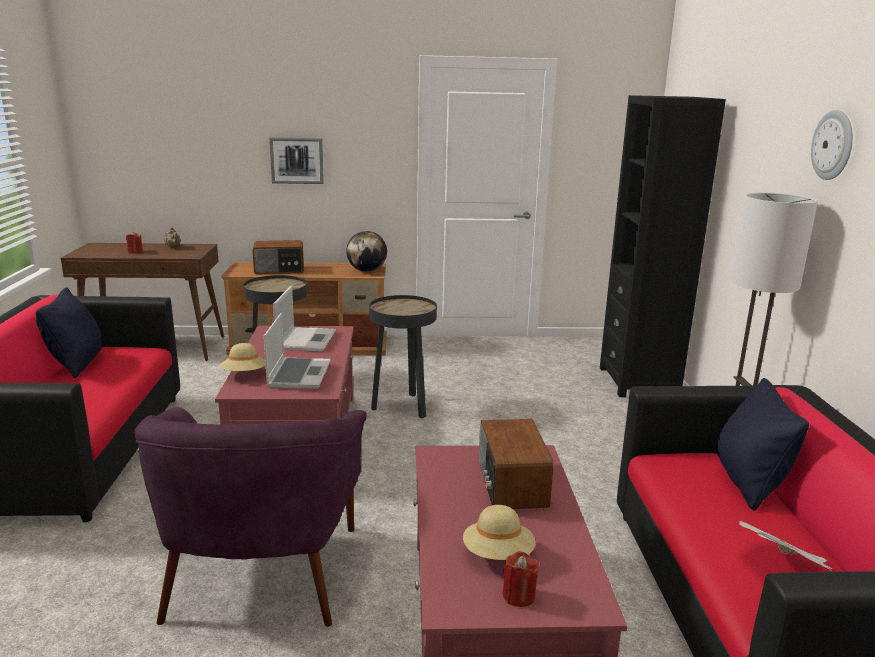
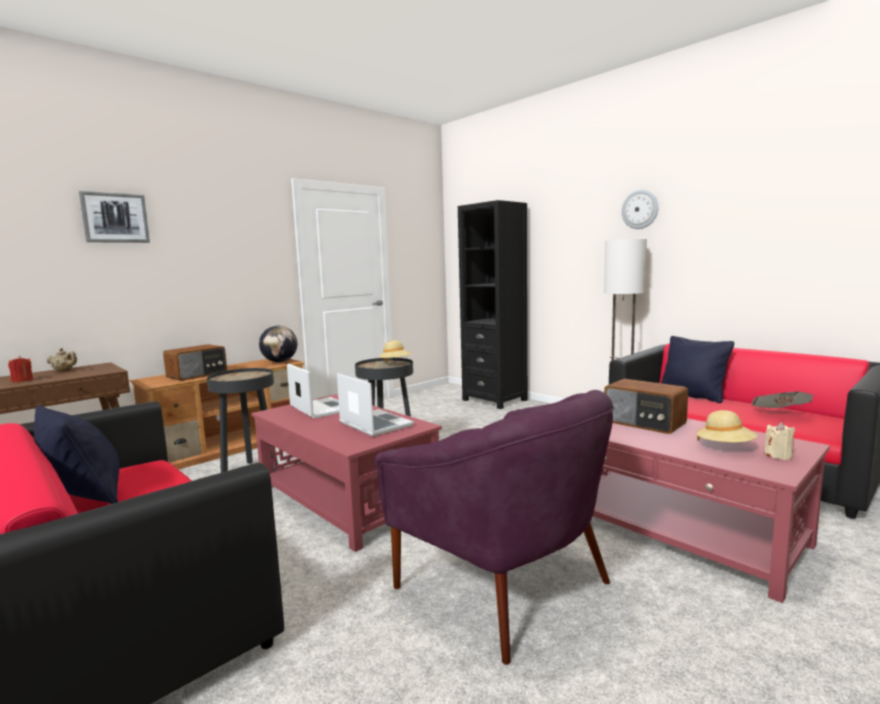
camera: 40 degrees left, 10 degrees down
(244, 374) = (330, 437): beige hat -> beige hat (395, 363)
(297, 160) = (192, 269): picture -> picture (115, 218)
(519, 595) = (778, 455): red candle -> beige candle

